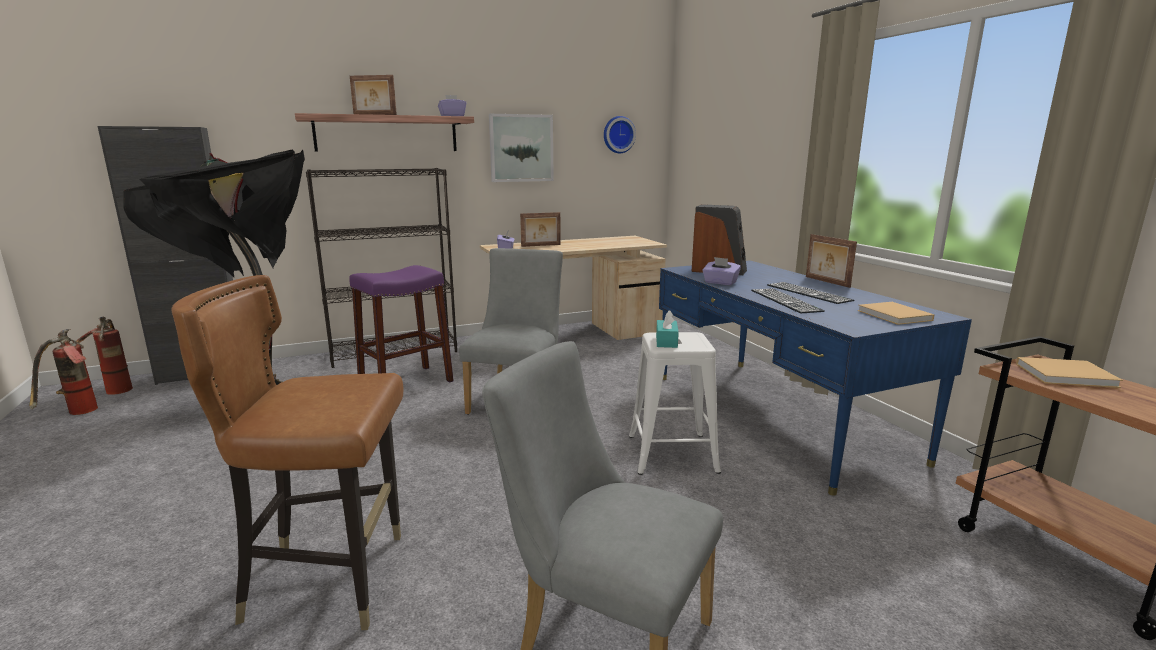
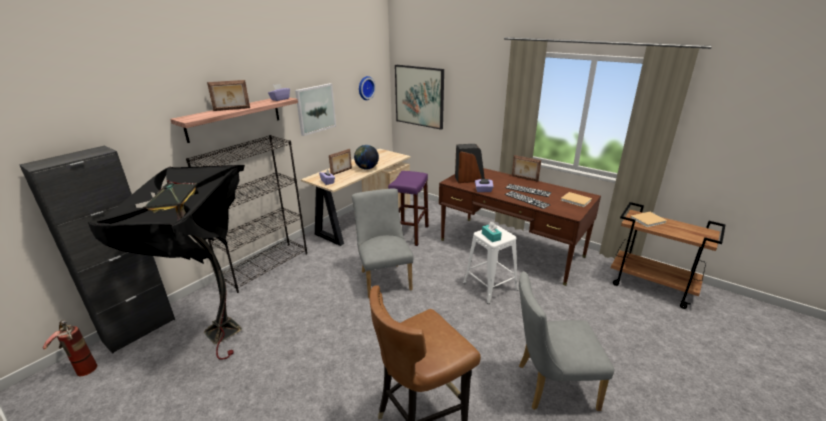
camera: 30 degrees left, 10 degrees up
(76, 414) = (83, 401): fire extinguisher -> none
(406, 383) = (305, 288): purple stool -> purple stool (409, 234)
(580, 246) = (367, 168): none -> globe
(702, 151) = (419, 96): none -> picture
(776, 415) = (510, 248): blue desk -> brown desk

